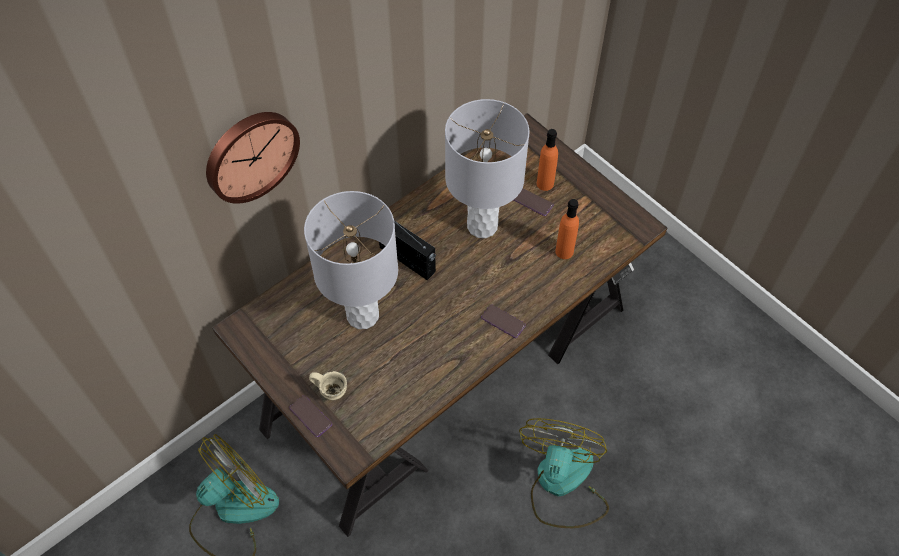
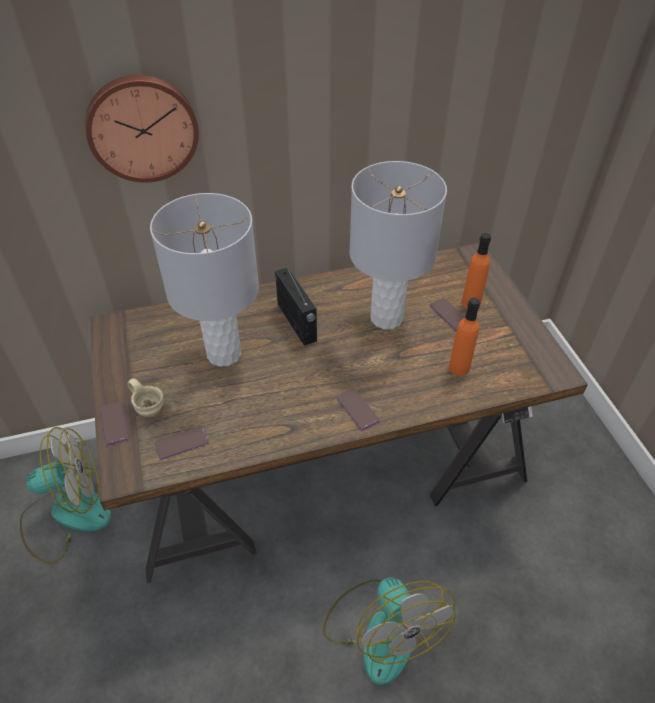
camera: 25 degrees right, 10 degrees down
(379, 409) = (182, 443): none -> phone
(562, 484) = (381, 629): fan -> fan turned 120 degrees clockwise

